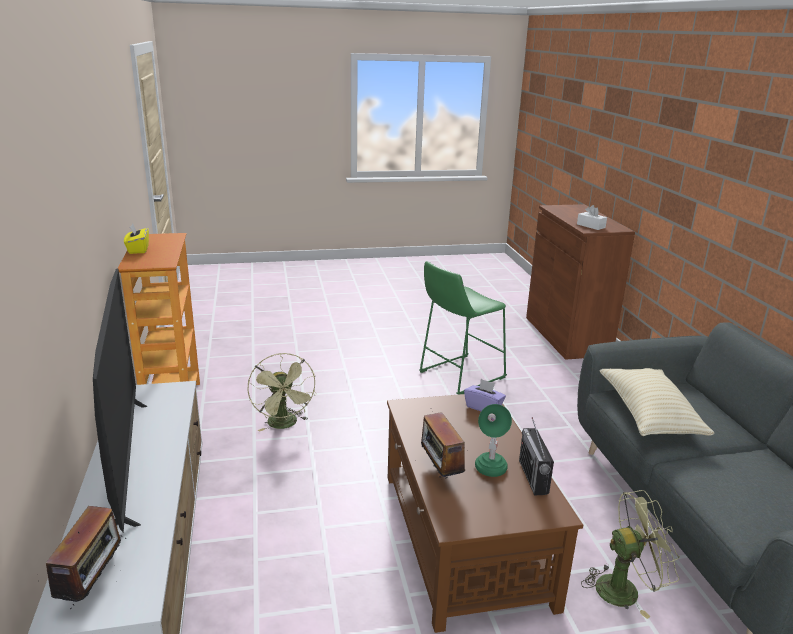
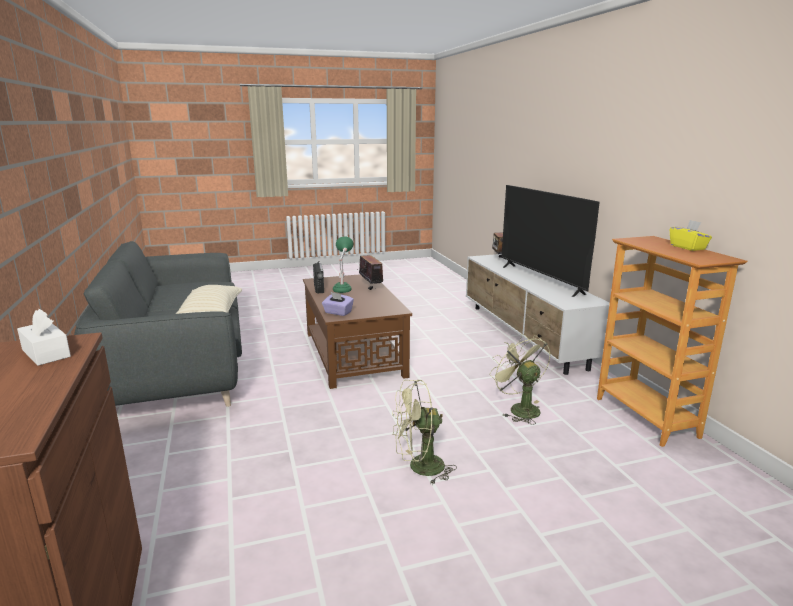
camera: 175 degrees right, 5 degrees down
(458, 376) = (339, 490): green stool -> none
(625, 588) = (268, 342): green fan -> green fan (419, 468)

